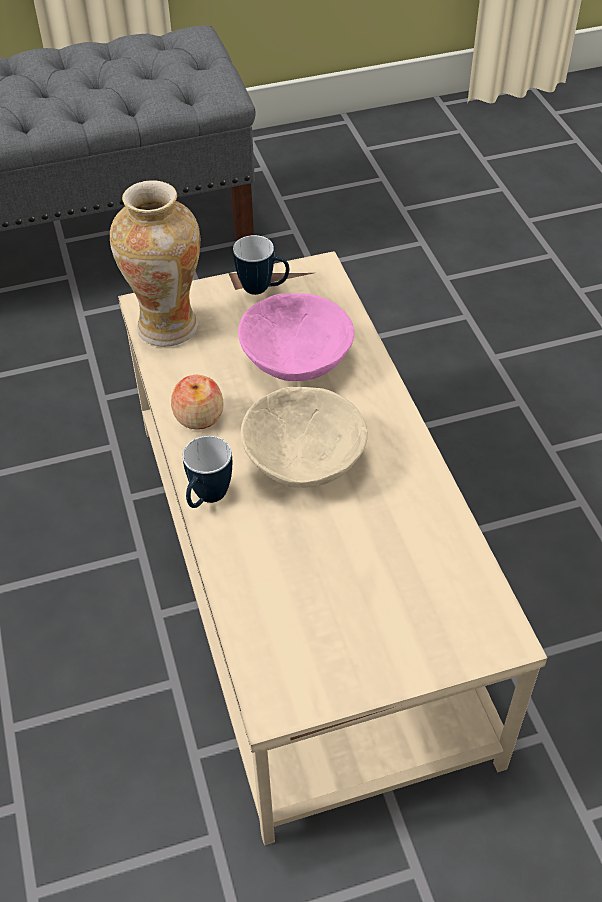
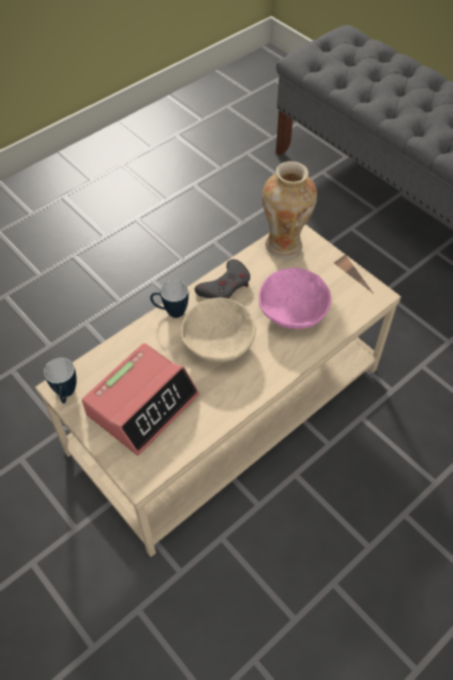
camera: 65 degrees right, 5 degrees up
(199, 417) = (225, 286): apple -> grey game controller
(263, 289) = (342, 275): mug -> mug (66, 395)
(369, 592) = (143, 404): none -> alarm clock

